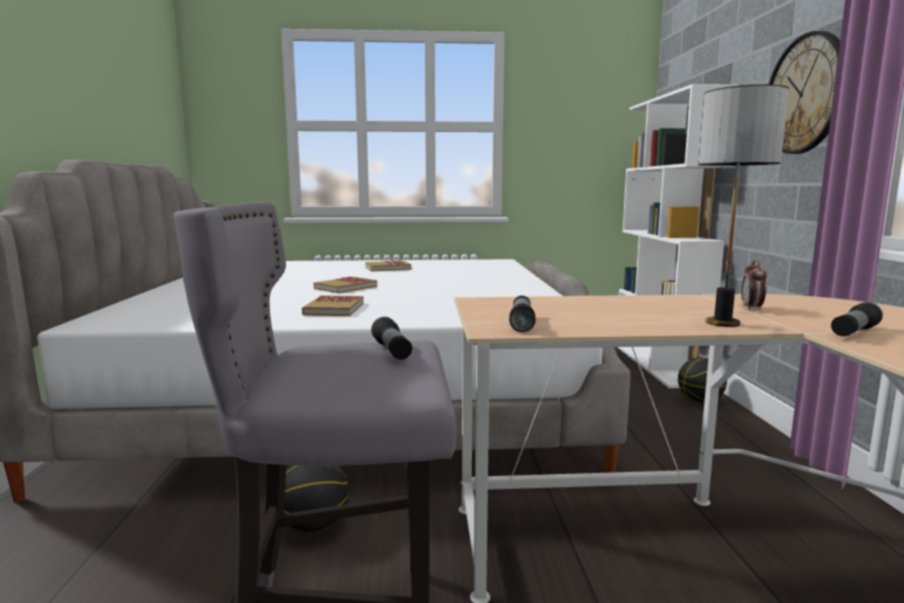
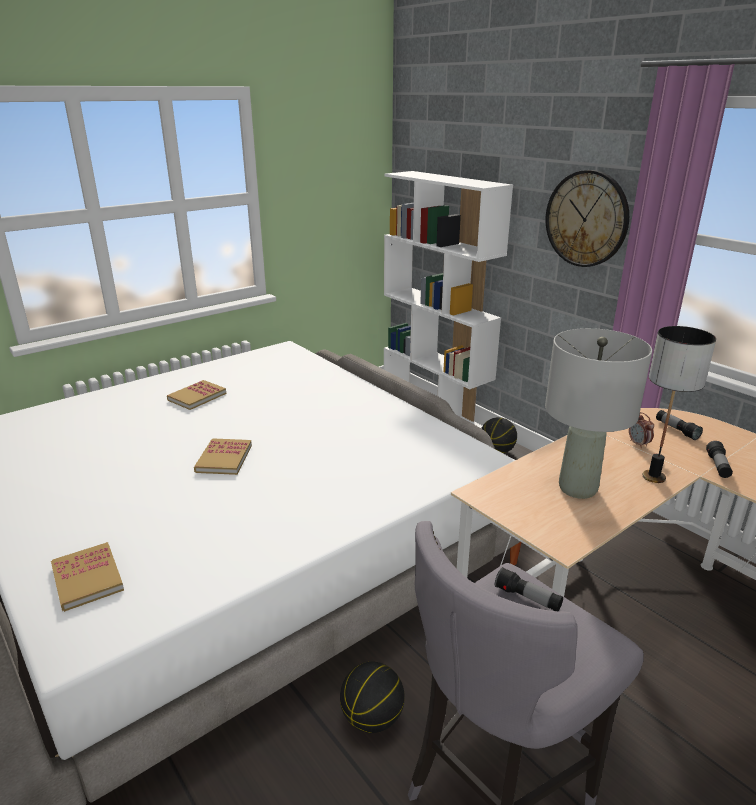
camera: 35 degrees left, 15 degrees up
(334, 309) = (285, 510): book -> book (87, 578)
(521, 323) = (561, 525): flashlight -> flashlight (676, 430)
(595, 313) = (577, 488): none -> grey table lamp

